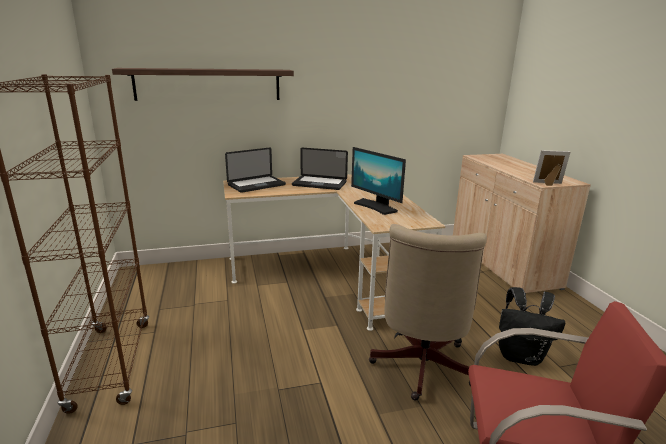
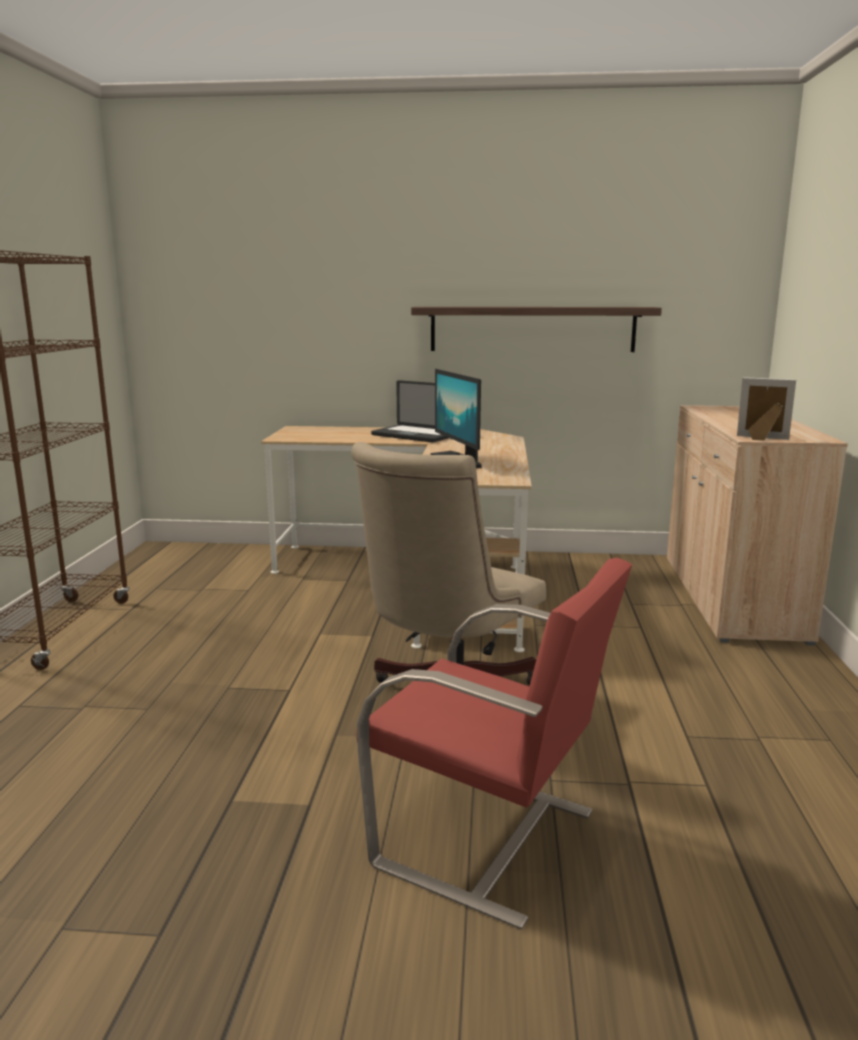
camera: 20 degrees right, 5 degrees down
(208, 84) = (269, 285): shelf -> shelf (532, 329)
(256, 185) = (322, 432): laptop -> none
(521, 356) = (630, 713): black backpack -> none

